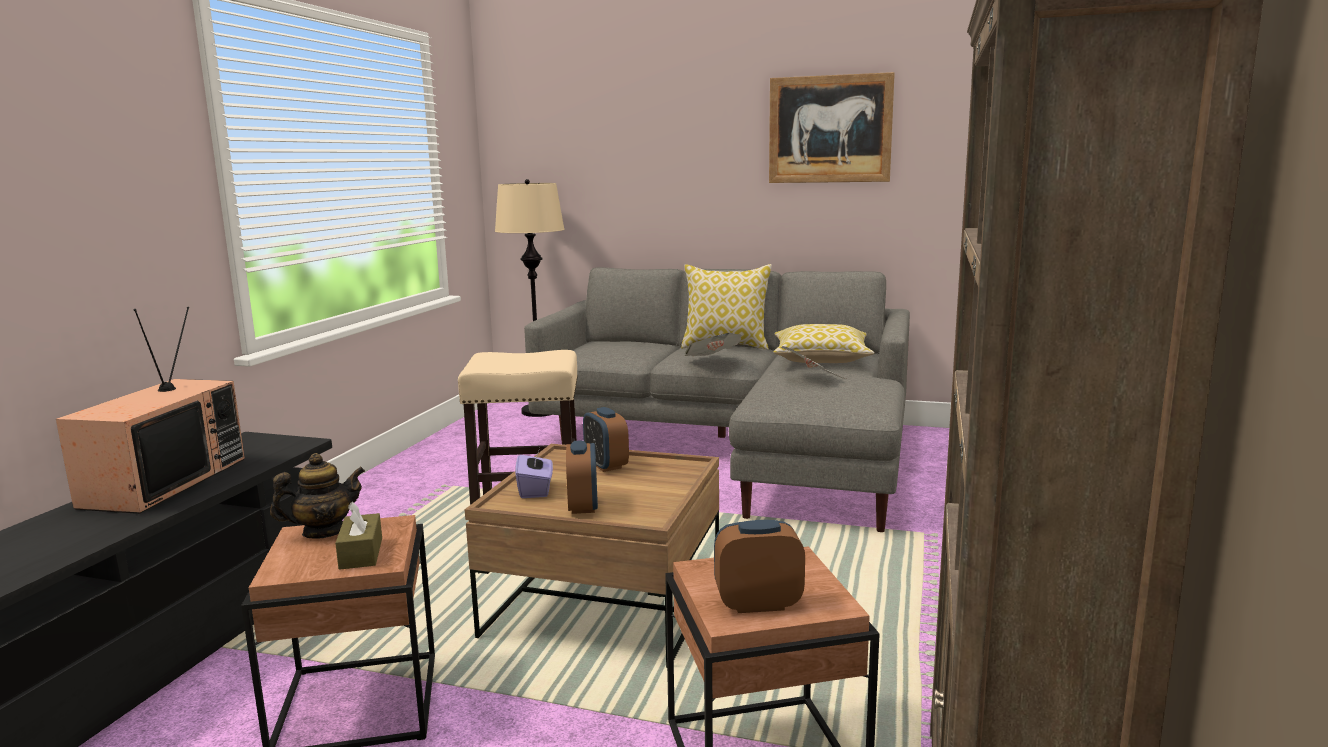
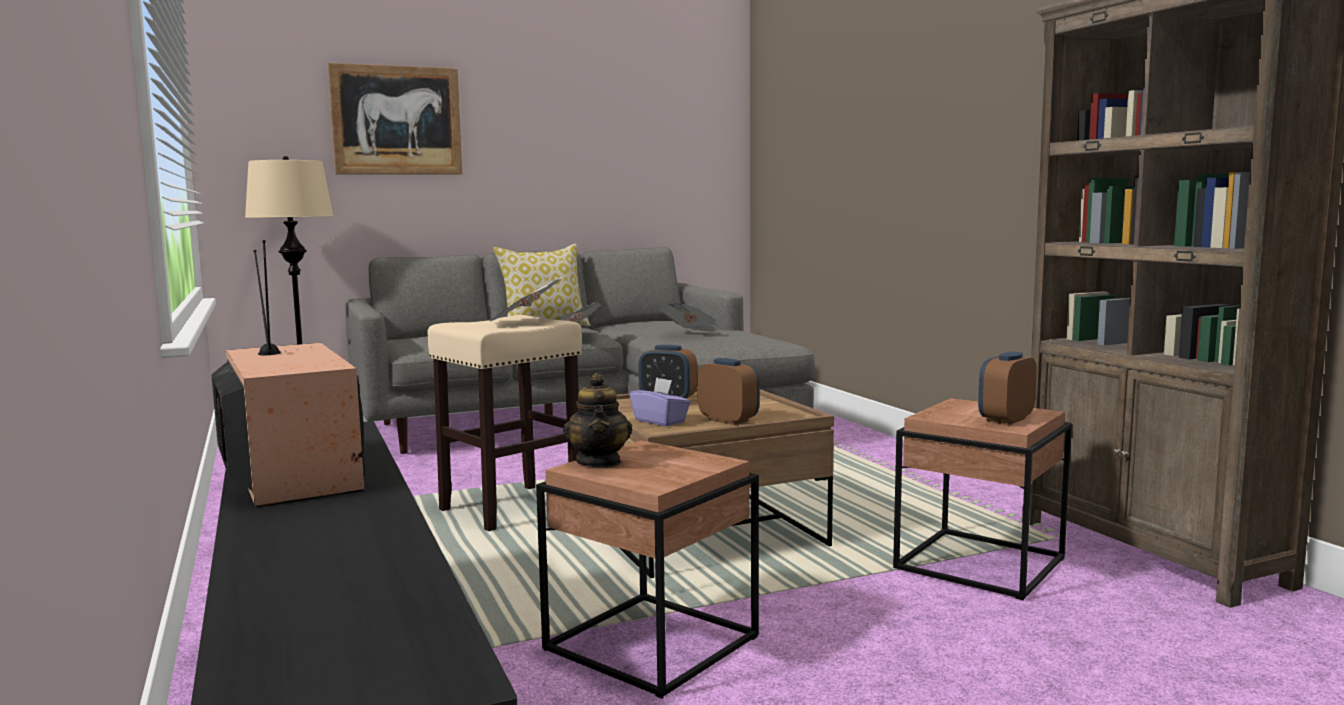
camera: 40 degrees left, 5 degrees down
(324, 532) = (599, 462): teapot -> teapot turned 150 degrees clockwise
(361, 553) = (681, 462): brown tissue box -> none
(534, 362) = (524, 322): none -> newspaper
(821, 360) = (657, 325): pillow -> none
(829, 129) = (601, 118): picture -> picture (397, 120)

